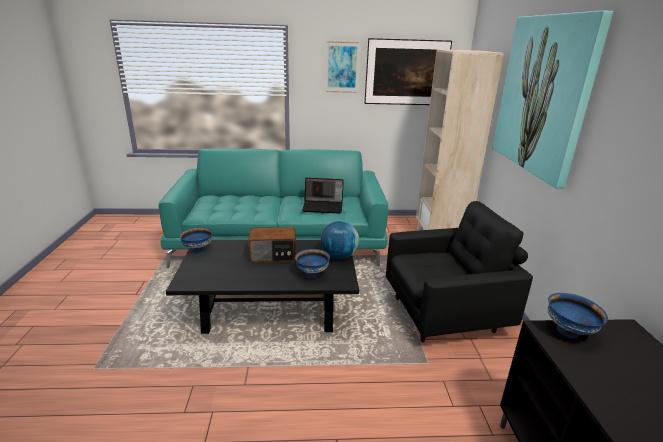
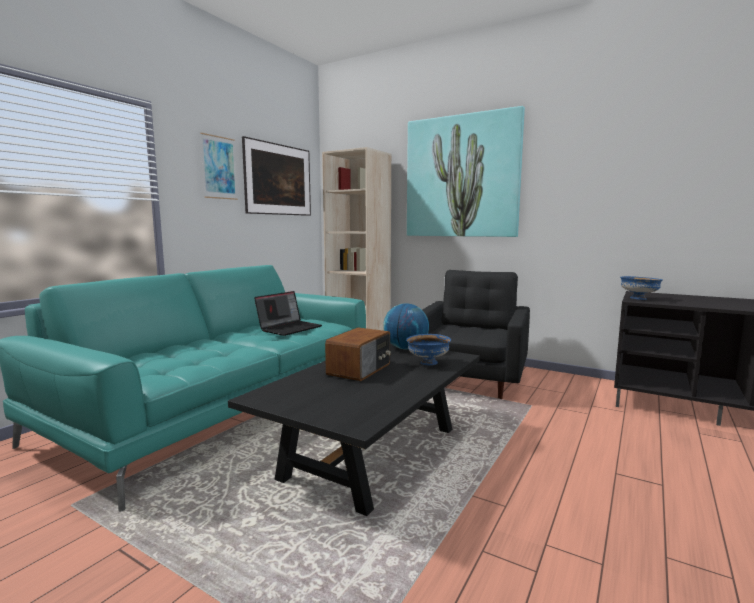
camera: 55 degrees left, 15 degrees down
(197, 249) = (268, 402): blue bowl -> none

